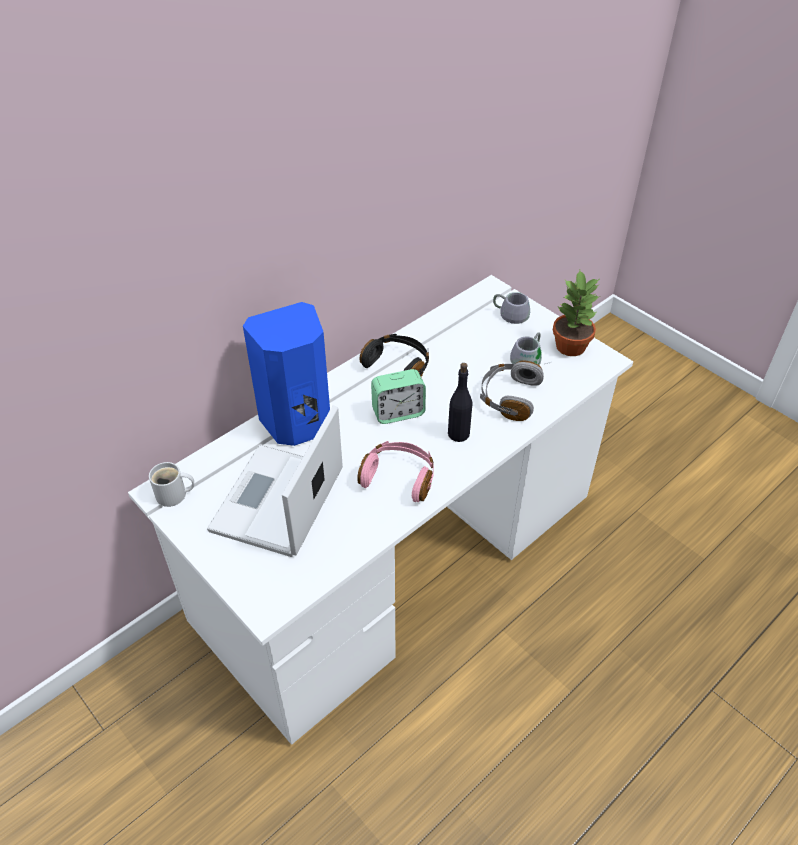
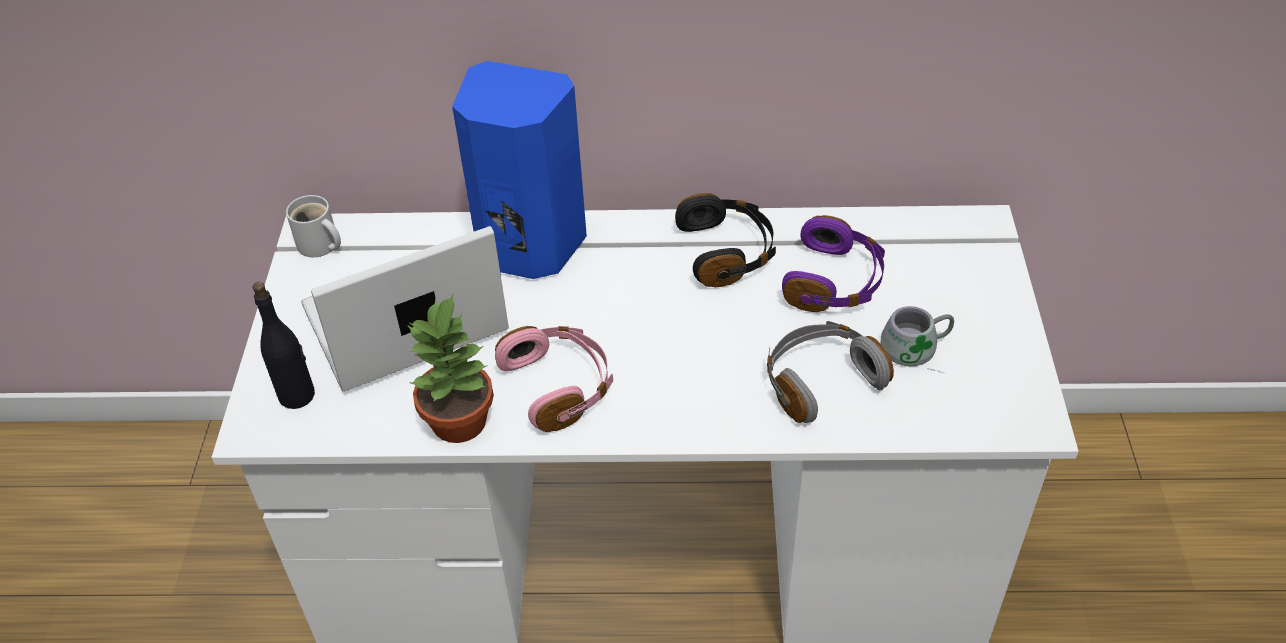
camera: 45 degrees right, 0 degrees up
(398, 412) = (655, 309): alarm clock -> none
(458, 433) = (695, 383): black bottle -> black bottle (297, 395)
(462, 351) = (834, 282): none -> purple headphones
(511, 312) = (972, 272): grey mug -> none
(571, 346) = (1003, 369): potted plant -> potted plant (461, 421)

